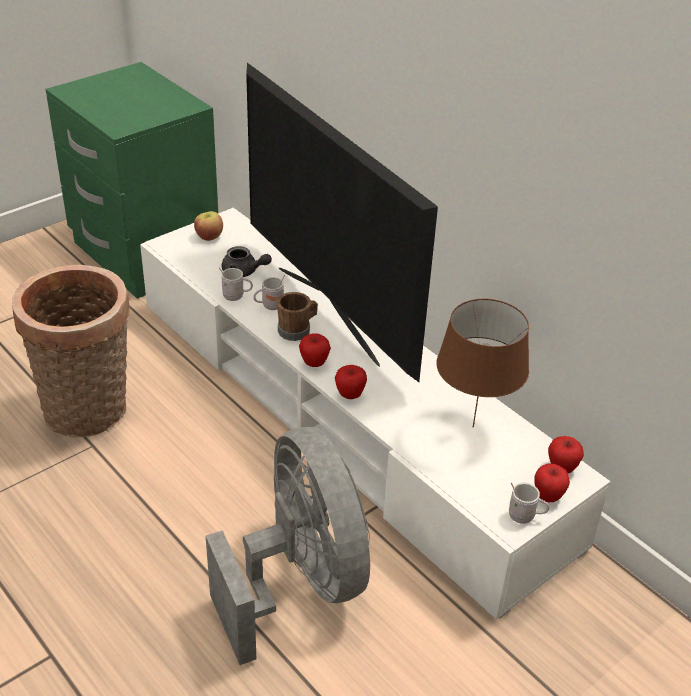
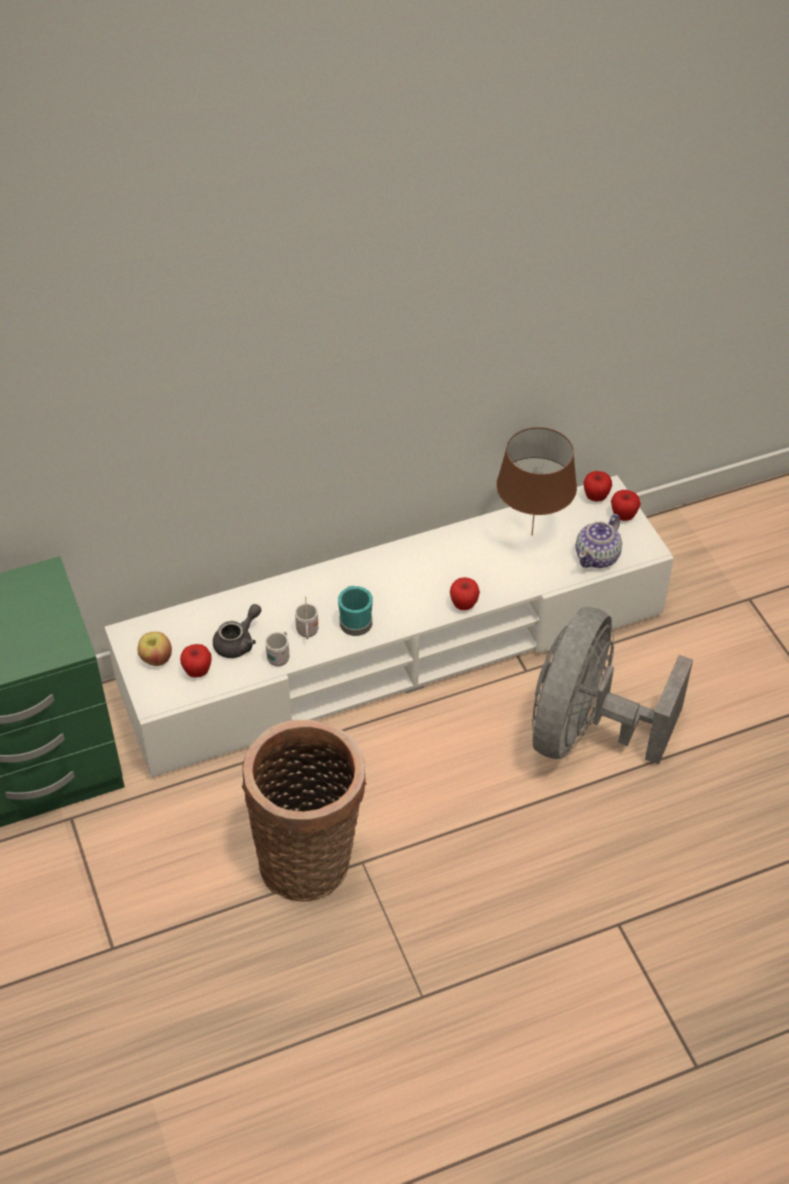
camera: 70 degrees left, 10 degrees up
(297, 330) = (355, 620): brown mug -> turquoise mug
(299, 582) = (587, 731): grey fan -> grey fan turned 60 degrees counterclockwise
(314, 363) = (410, 619): apple -> apple (197, 672)
(328, 313) = (337, 590): television -> none
(472, 484) = (598, 556): none -> teapot
(525, 517) = (640, 536): white mug -> none

